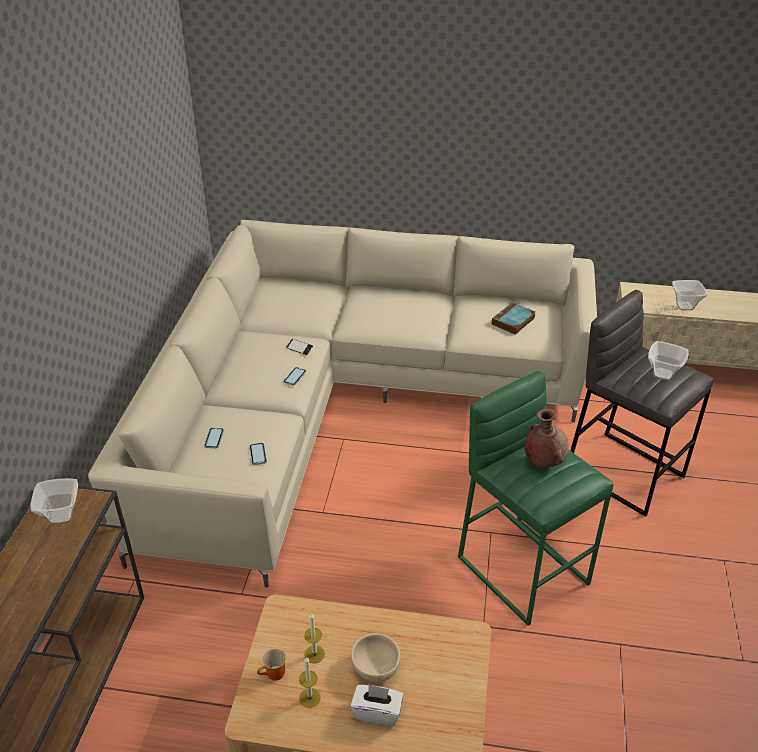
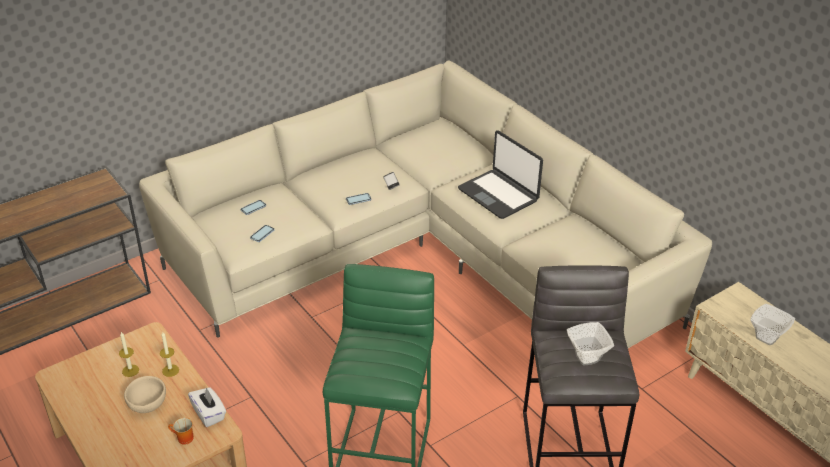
camera: 45 degrees right, 0 degrees up
(62, 515) = (89, 190): bowl -> none
(274, 674) = (97, 364): mug -> mug (183, 439)
(309, 697) = (95, 390): candle -> candle (170, 370)
(377, 712) = (113, 426): white tissue box -> white tissue box (209, 414)
(393, 311) = (498, 194): none -> laptop
(513, 322) = (581, 256): book -> none
(543, 461) = (384, 349): brown vase -> none

